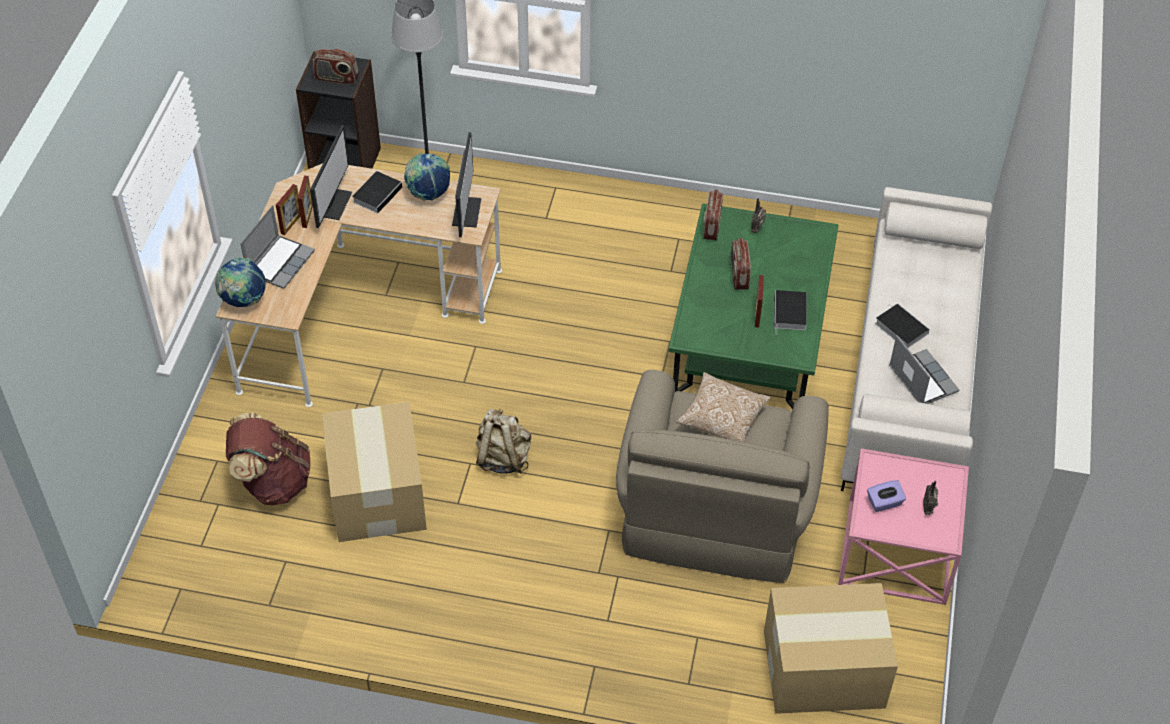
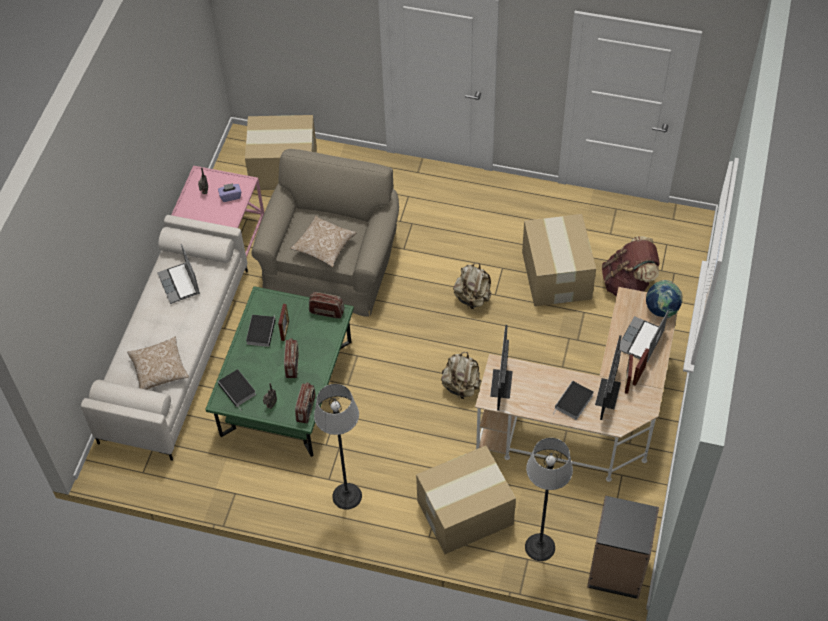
camera: 175 degrees left, 5 degrees up
(336, 78) = (624, 518): radio -> radio (327, 311)
(428, 194) = (532, 401): globe -> none
(515, 210) = (463, 512): none -> cardboard box
(519, 342) = (461, 386): none -> beige backpack
(654, 223) = (346, 496): none -> floor lamp
(899, 328) = (183, 323): book -> book (238, 390)
(912, 273) = (159, 370): none -> pillow

